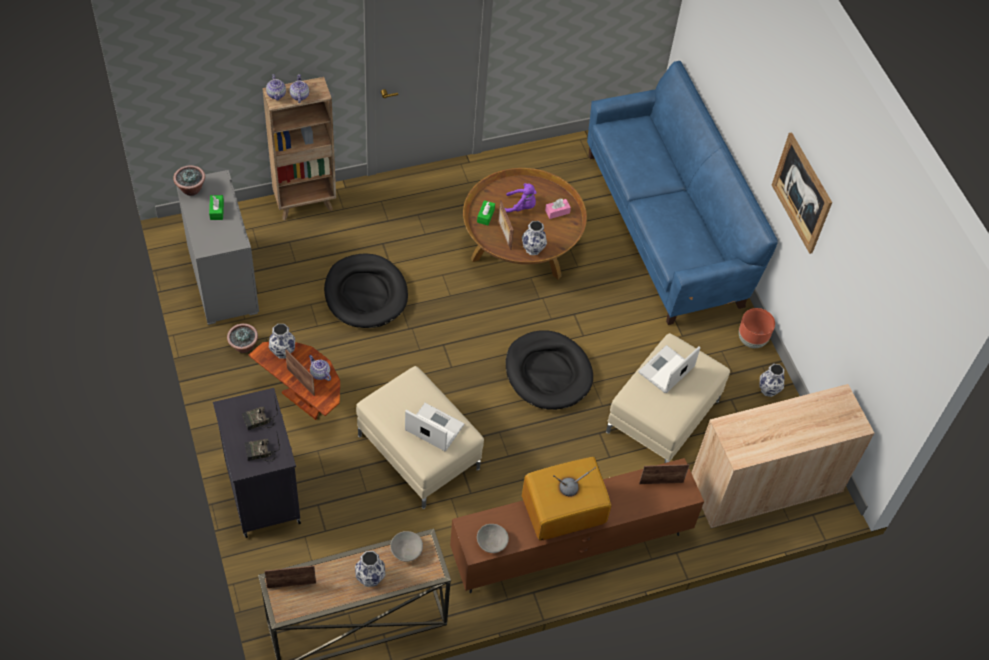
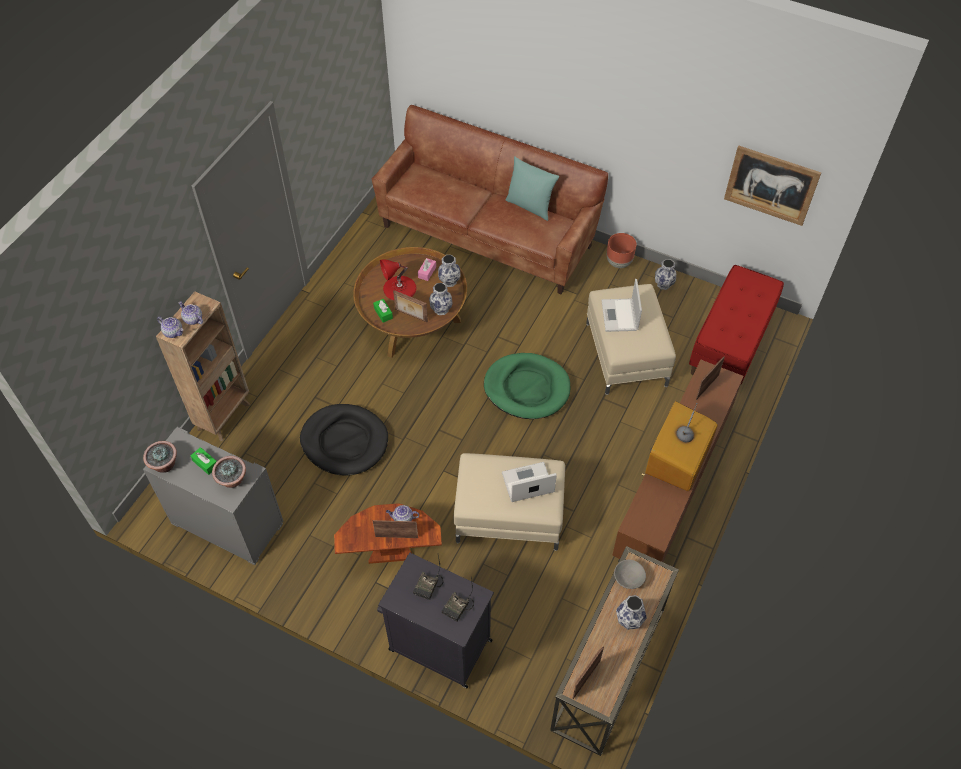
camera: 40 degrees left, 0 degrees up
(244, 346) = (301, 556): potted plant -> potted plant (232, 480)
(282, 351) = (357, 527): vase -> vase (449, 281)
(492, 542) = (660, 522): grey bowl -> none
(521, 207) = (399, 288): purple plush toy -> red table lamp
(548, 373) = (527, 388): black dog bed -> green dog bed
(664, 228) = (487, 235): blue sofa -> brown sofa
(700, 224) = (530, 206): none -> turquoise pillow
(765, 486) = (730, 344): beige cabinet -> red bench
(802, 193) = (621, 118): picture -> picture (771, 185)

